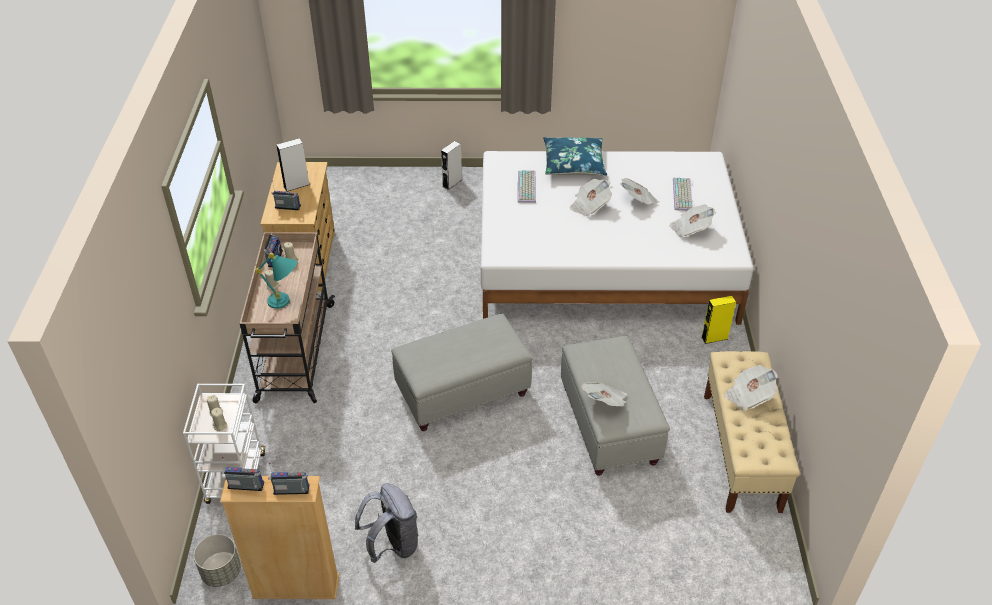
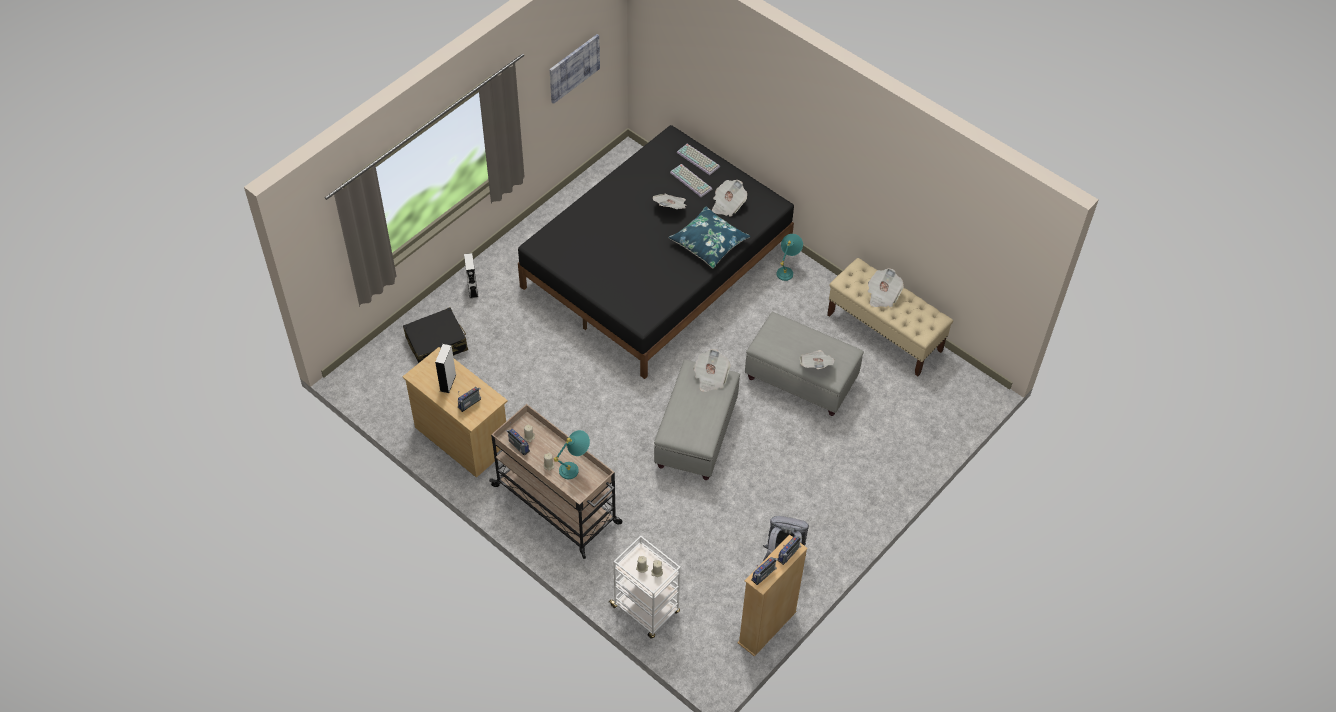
camera: 50 degrees left, 10 degrees up
(222, 572) = (718, 661): grey planter -> none
(380, 197) = (437, 344): none -> black suitcase
(527, 187) = (589, 254): keyboard -> keyboard (699, 159)
(574, 164) = (593, 210): blue pillow -> blue pillow (709, 243)
(589, 206) = (647, 236): newspaper -> newspaper (710, 377)
(605, 260) = (657, 267): white bed -> black bed
(645, 30) = (573, 68): none -> picture
(714, 338) = (787, 270): yellow speaker -> turquoise table lamp

